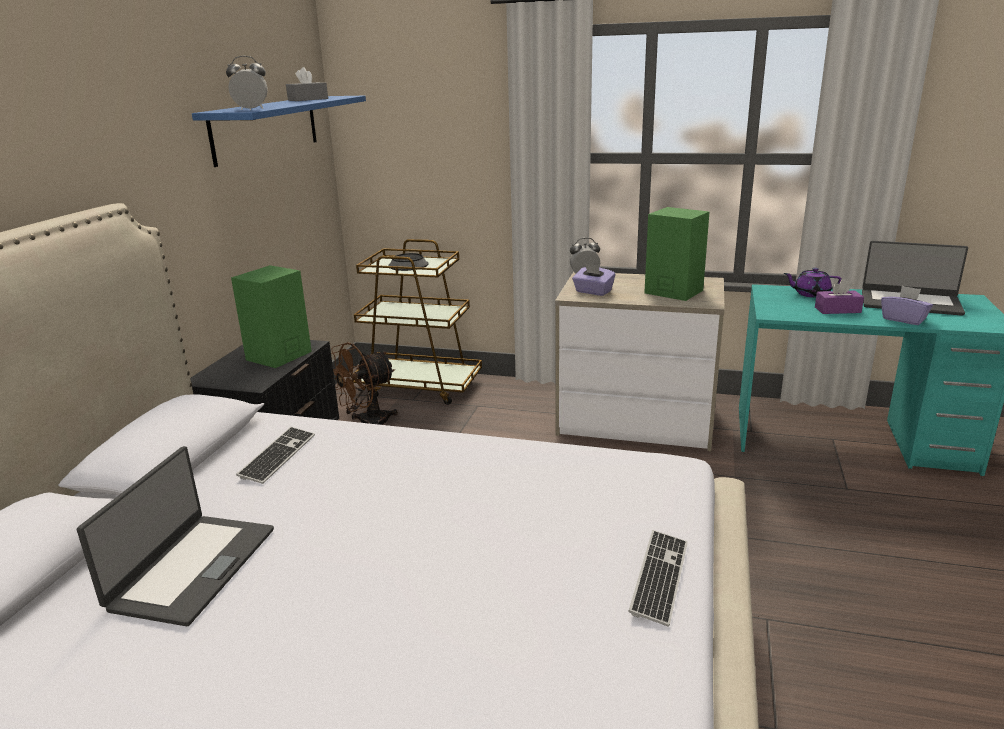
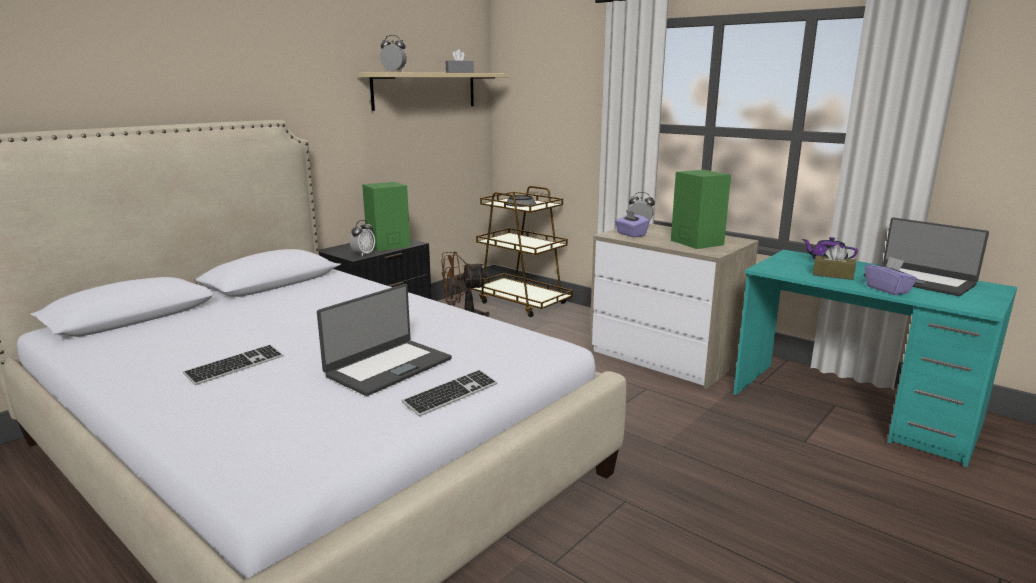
camera: 25 degrees right, 5 degrees down
(192, 568) = (214, 328): laptop -> laptop (388, 367)
(262, 378) = (363, 254): none -> alarm clock
(266, 128) = (425, 90): blue shelf -> beige shelf
(278, 456) = (321, 292): keyboard -> keyboard (235, 366)
(837, 310) = (832, 275): purple tissue box -> brown tissue box

